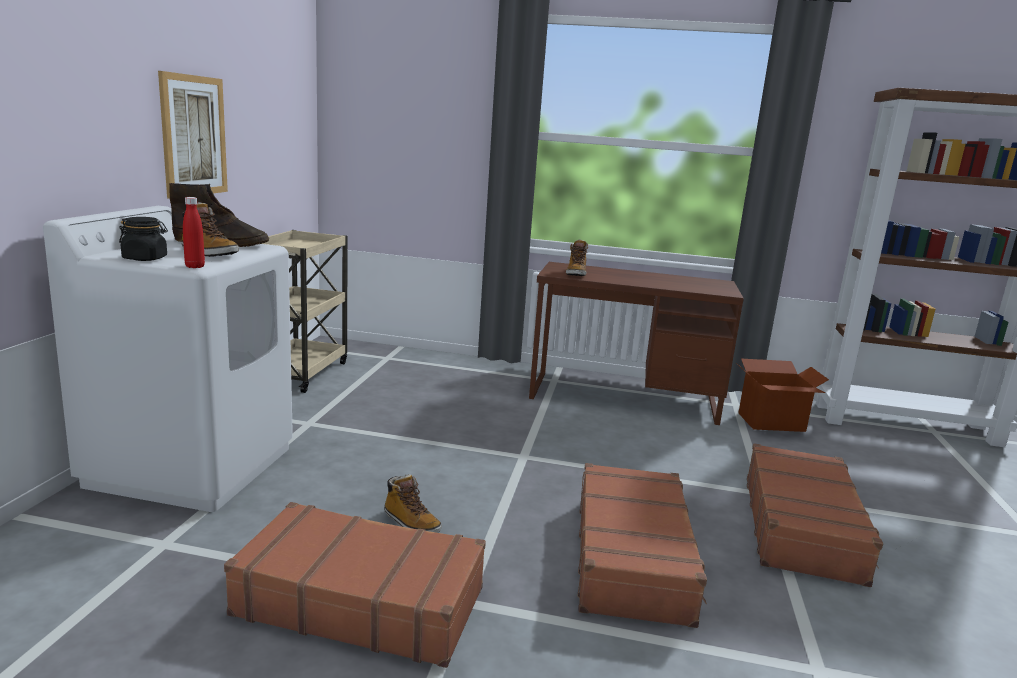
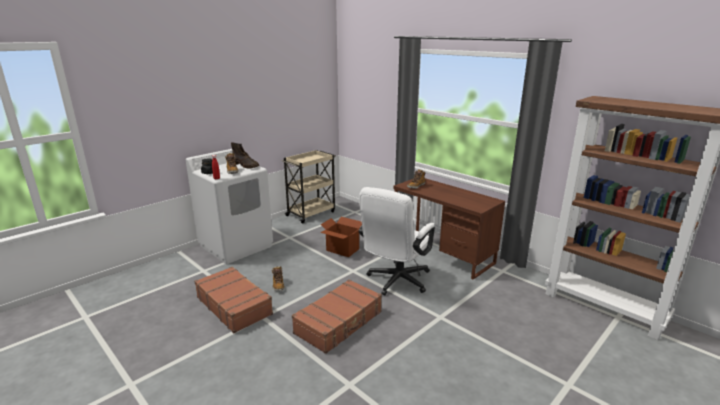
camera: 35 degrees right, 5 degrees up
(194, 136) = (257, 118): picture -> none
(621, 457) = (395, 282): none -> white office chair
(771, 422) = (508, 285): cardboard box -> cardboard box (342, 250)
(802, 527) = (434, 336): brown suitcase -> none

